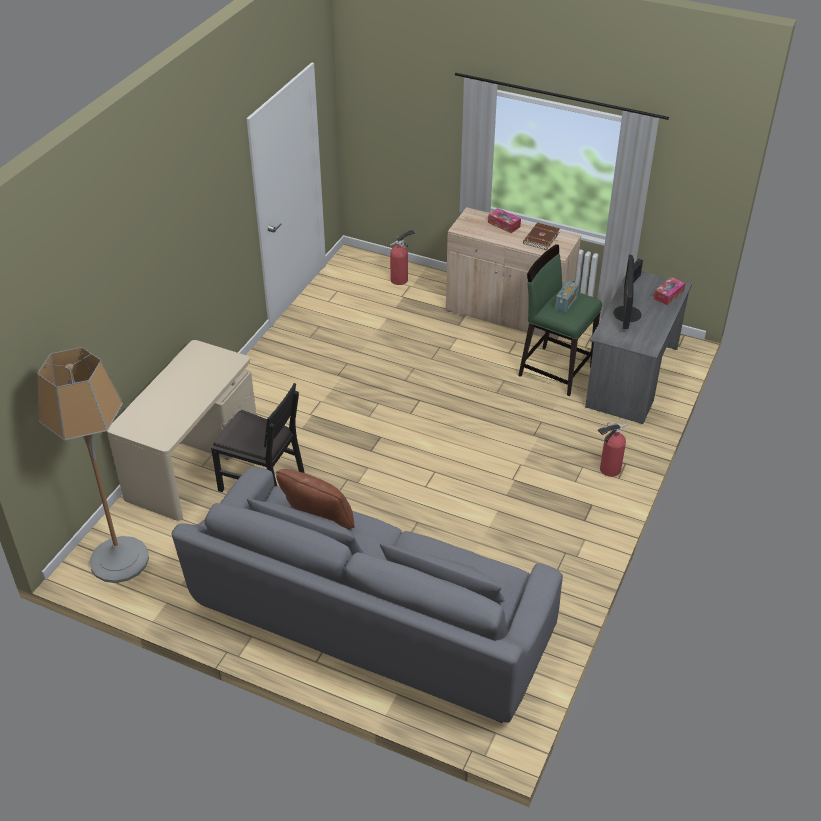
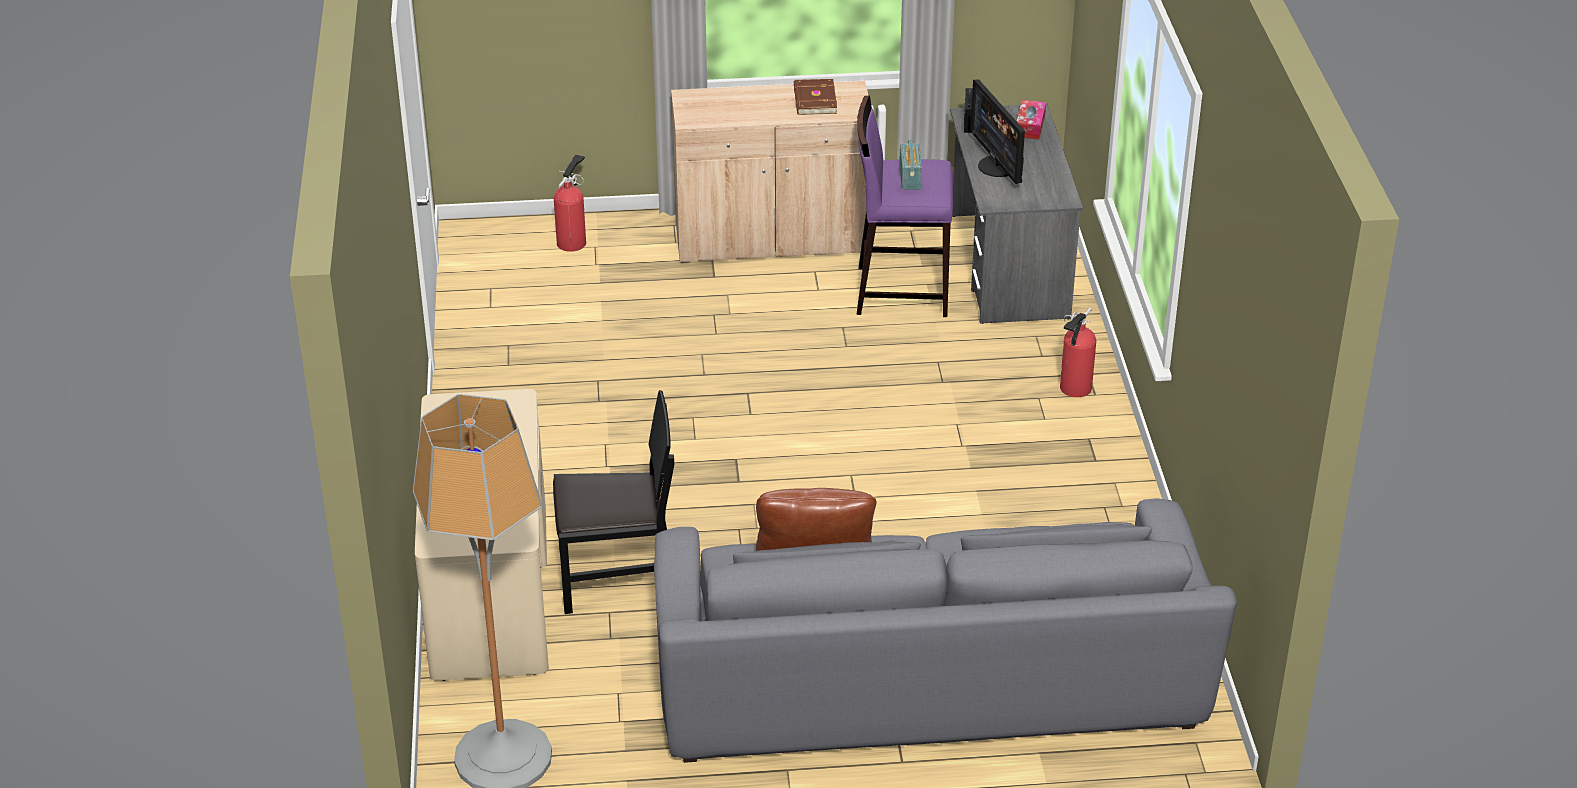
camera: 30 degrees left, 5 degrees down
(504, 224) = (747, 97): tissue box -> none
(555, 370) = (900, 291): green stool -> purple stool

